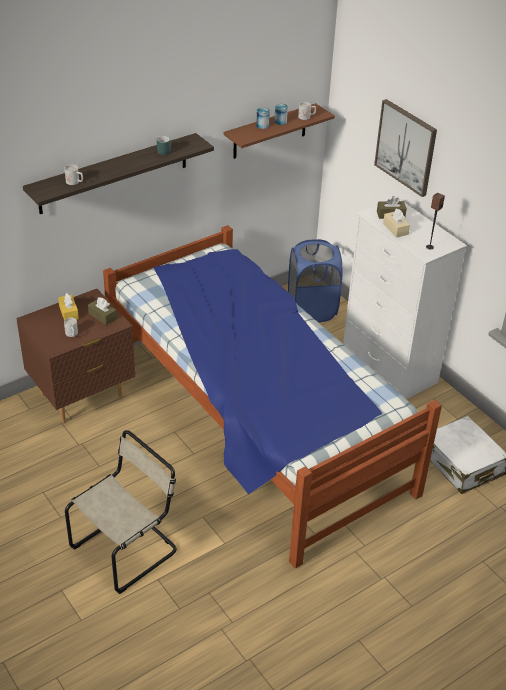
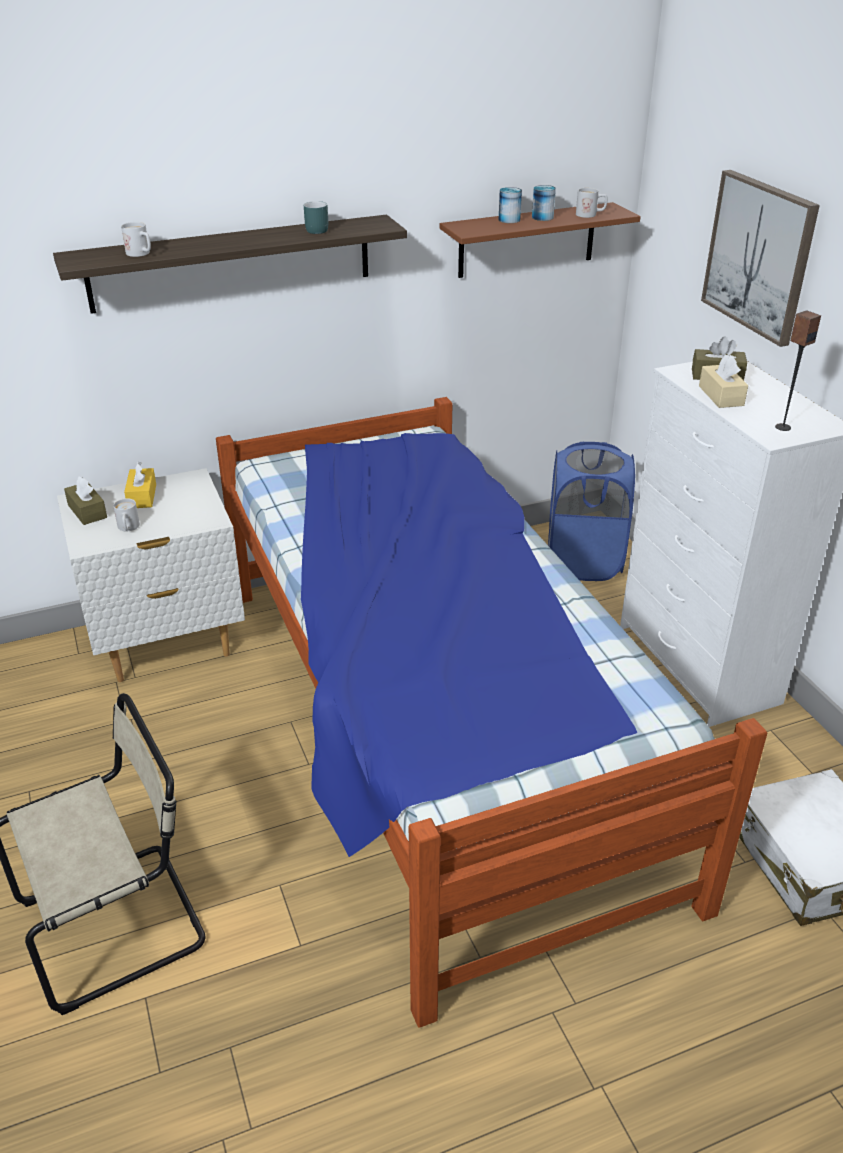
camera: 15 degrees right, 5 degrees down
(82, 396) = (168, 645): brown nightstand -> white nightstand
(102, 316) = (192, 507): brown tissue box -> brown tissue box (87, 511)

